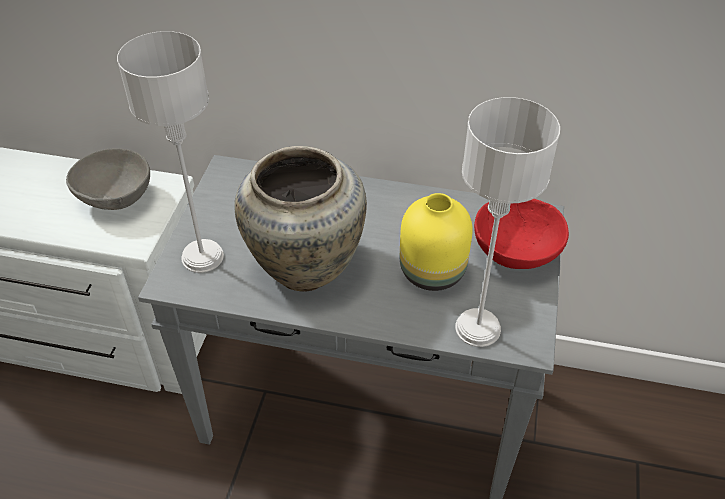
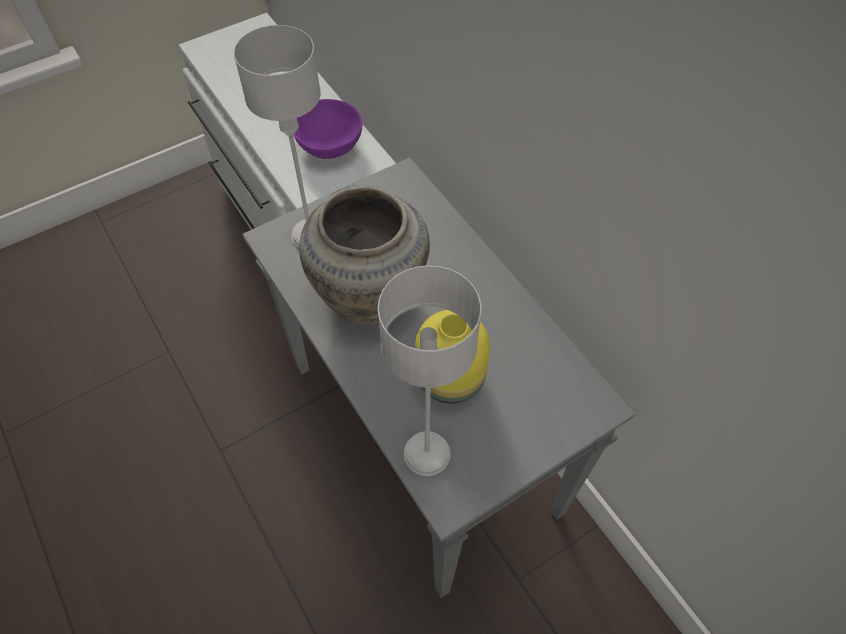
camera: 45 degrees right, 10 degrees up
(117, 198) = (329, 147): grey bowl -> purple bowl
(514, 253) = (535, 419): red bowl -> none

